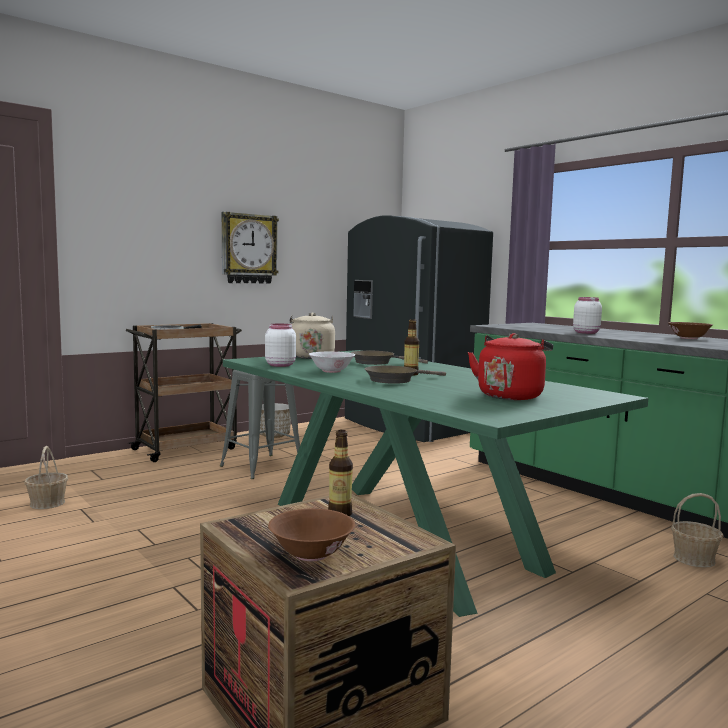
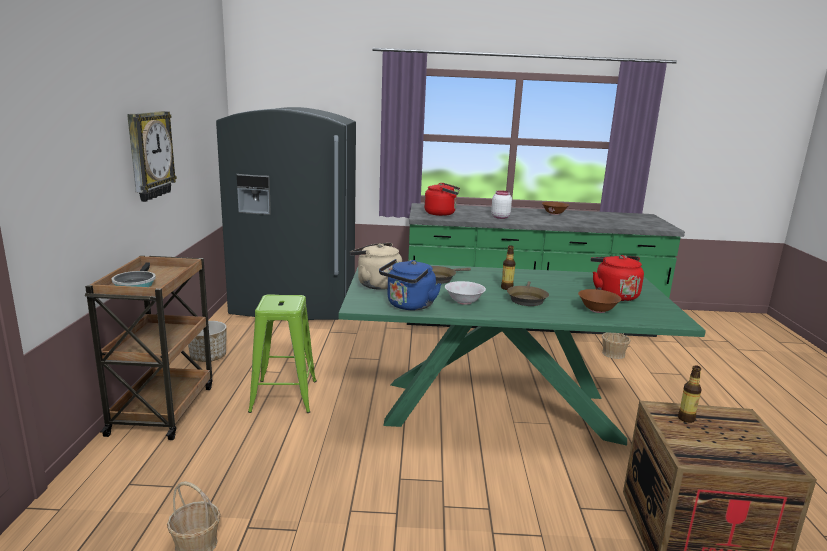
camera: 50 degrees left, 10 degrees up
(261, 467) = (283, 396): grey stool -> green stool
(279, 365) = (409, 306): white jar -> blue kettle
(311, 554) = (753, 451): brown bowl -> brown bowl (597, 310)
(525, 326) = (442, 213): none -> red kettle

